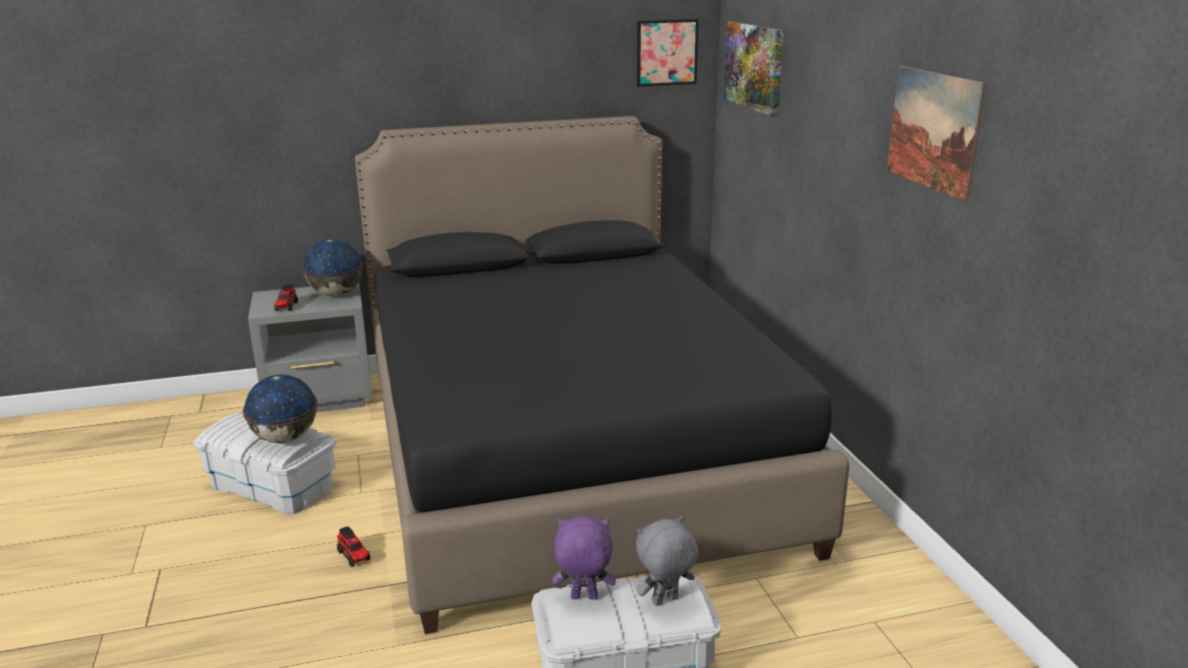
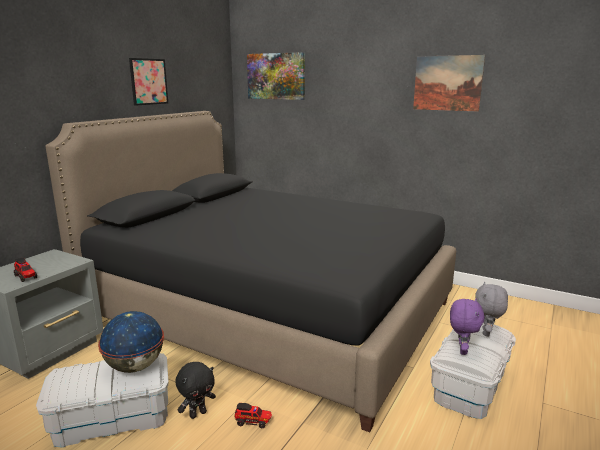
camera: 45 degrees left, 5 degrees down
(329, 521) = (198, 413): none -> black plush toy
(336, 294) = (53, 259): globe -> none
(583, 598) = (461, 350): purple plush toy -> purple plush toy turned 150 degrees clockwise
(666, 52) = (212, 73): picture -> picture (148, 81)

